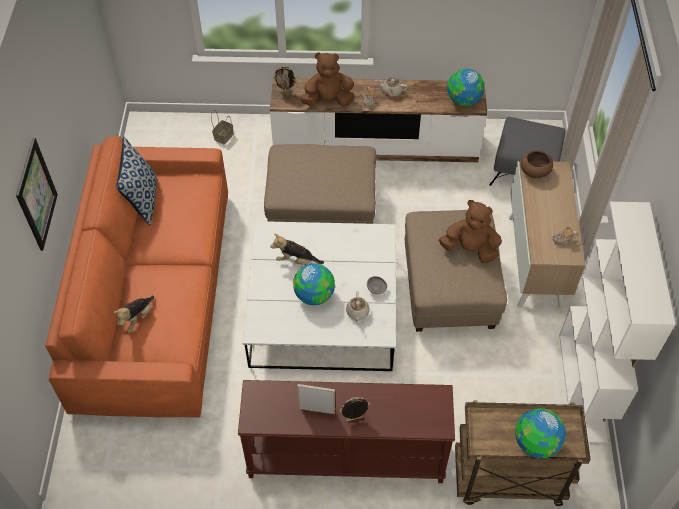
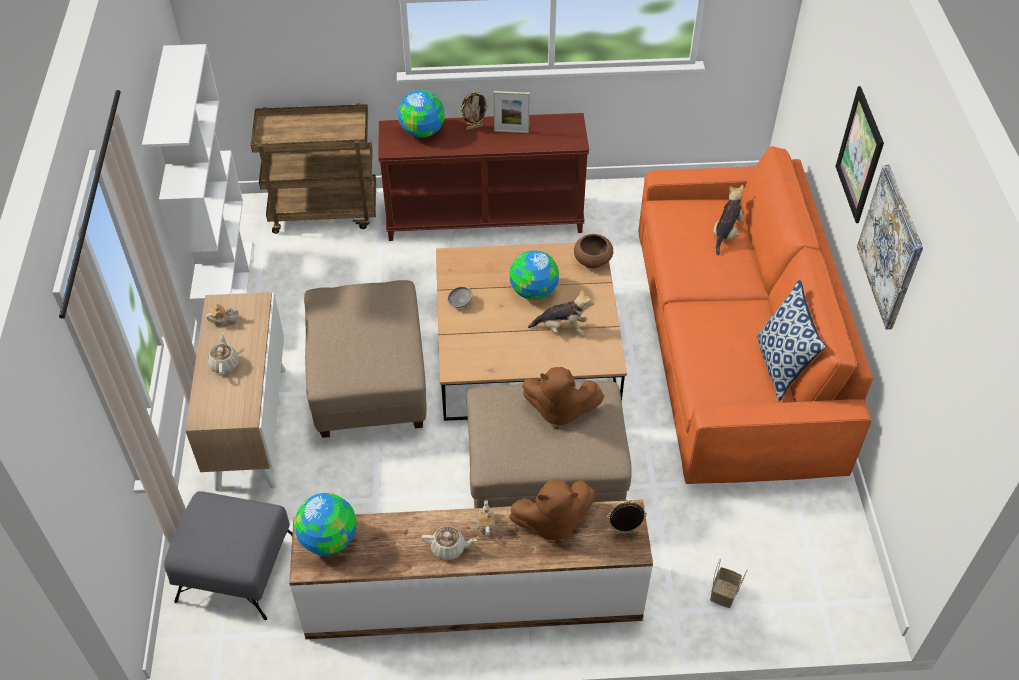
camera: 175 degrees right, 5 degrees down
(59, 123) = (891, 247): none -> picture
(322, 309) = (526, 349): white coffee table -> brown coffee table
(357, 312) = (481, 277): beige teapot -> beige teapot (224, 363)
(470, 249) = (342, 336): brown plush toy -> brown plush toy (559, 410)
(534, 171) = (240, 411): brown bowl -> brown bowl (593, 260)
(536, 443) = (302, 124): globe -> globe (422, 131)

